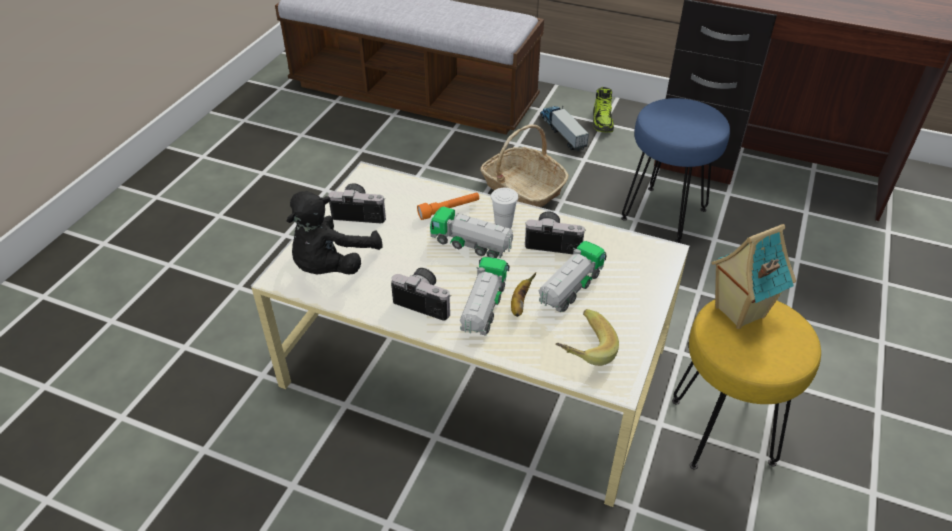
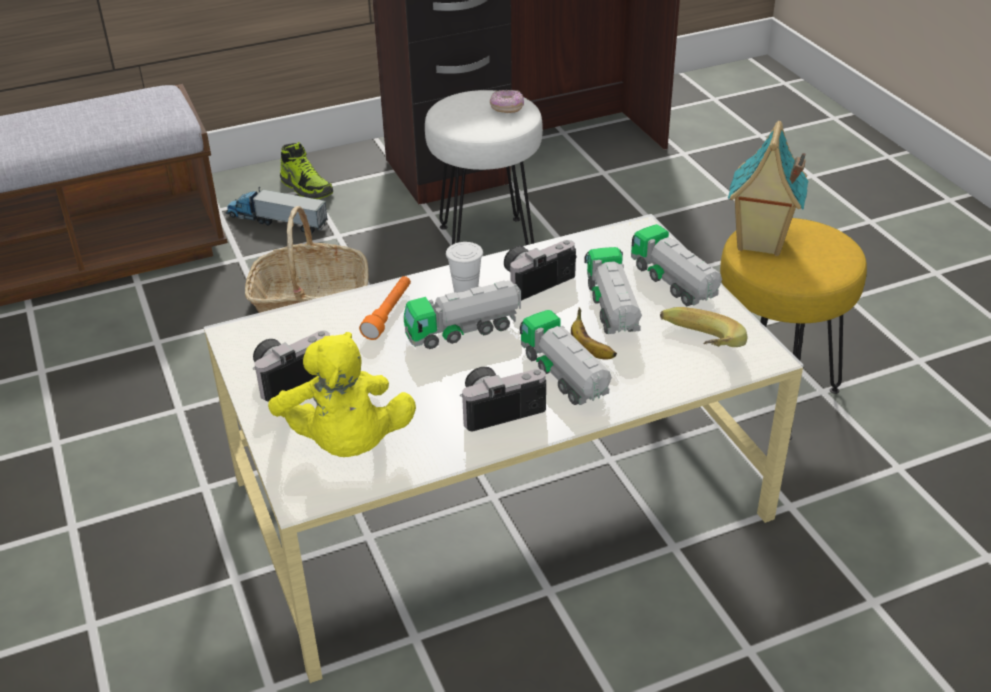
camera: 45 degrees left, 5 degrees down
(332, 265) = (346, 443): black plush toy -> yellow plush toy
(633, 299) = (674, 283): none -> toy truck
(665, 214) = (487, 242): blue stool -> white stool
(702, 124) = (506, 109): none -> donut

